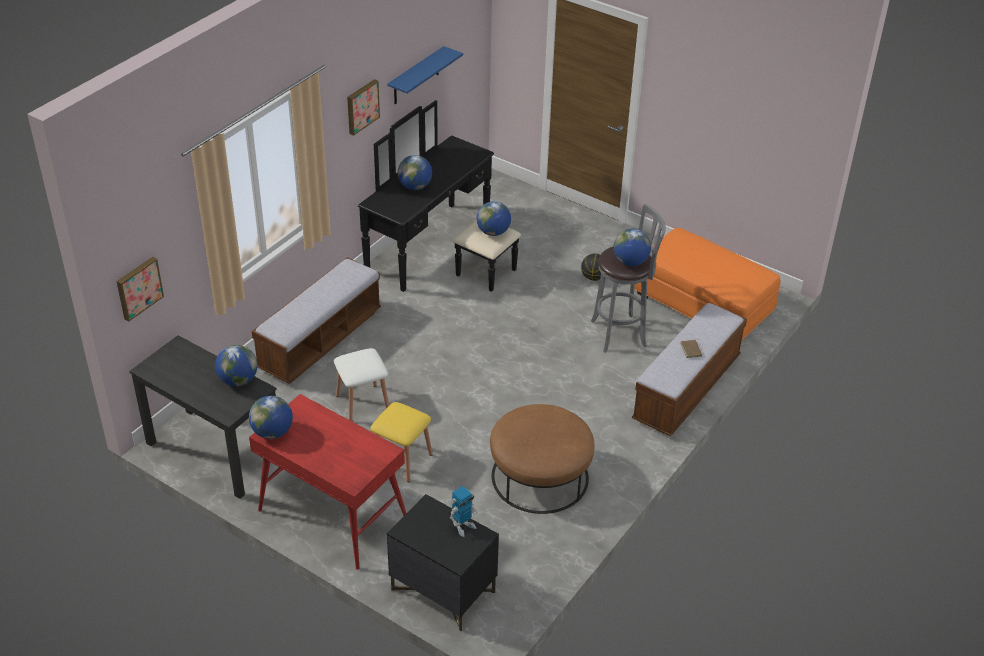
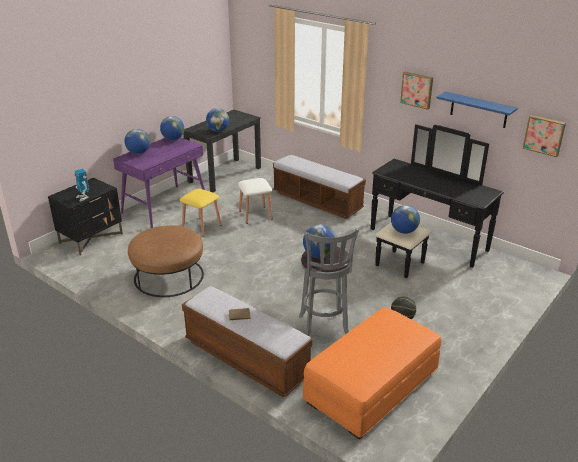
camera: 95 degrees right, 10 degrees down
(138, 287) = (247, 69): picture -> picture (544, 135)
(332, 515) = (165, 206): red desk -> purple desk
(415, 186) = (421, 176): globe -> globe (138, 153)

